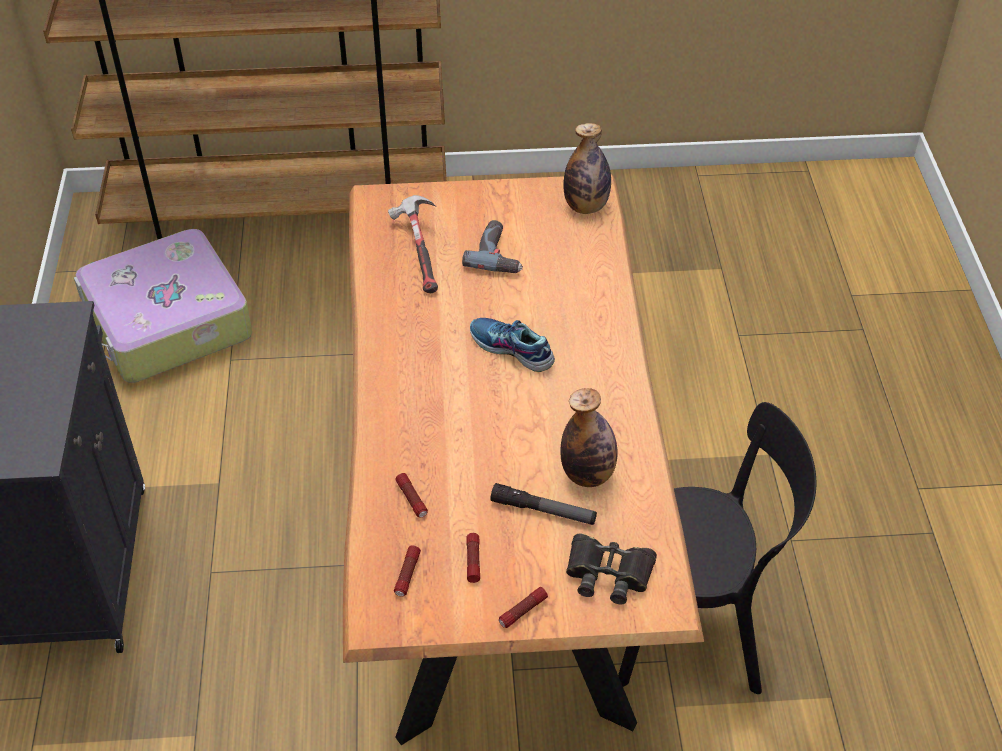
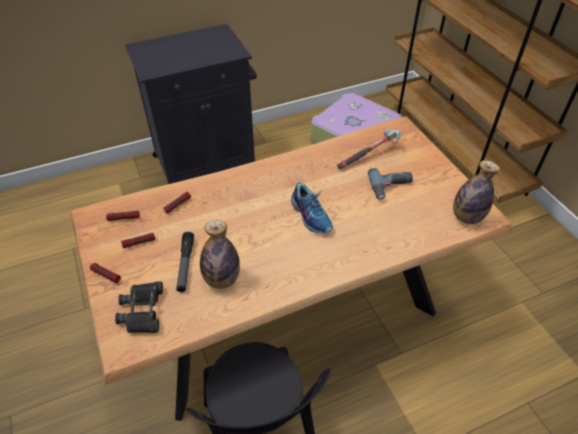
camera: 70 degrees right, 0 degrees up
(511, 350) = (311, 215): shoe -> shoe turned 135 degrees clockwise

